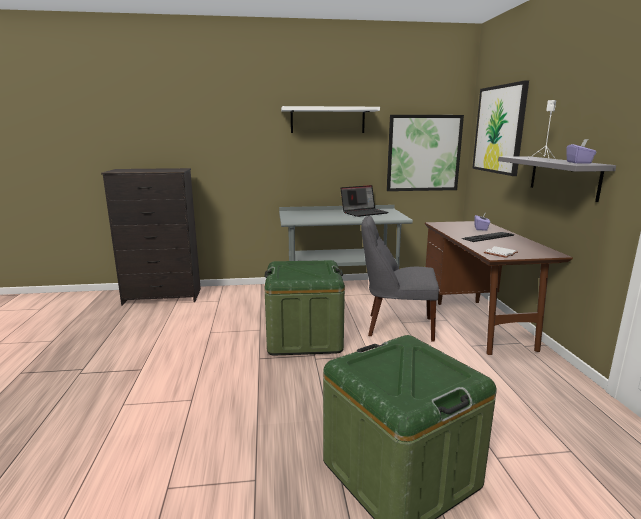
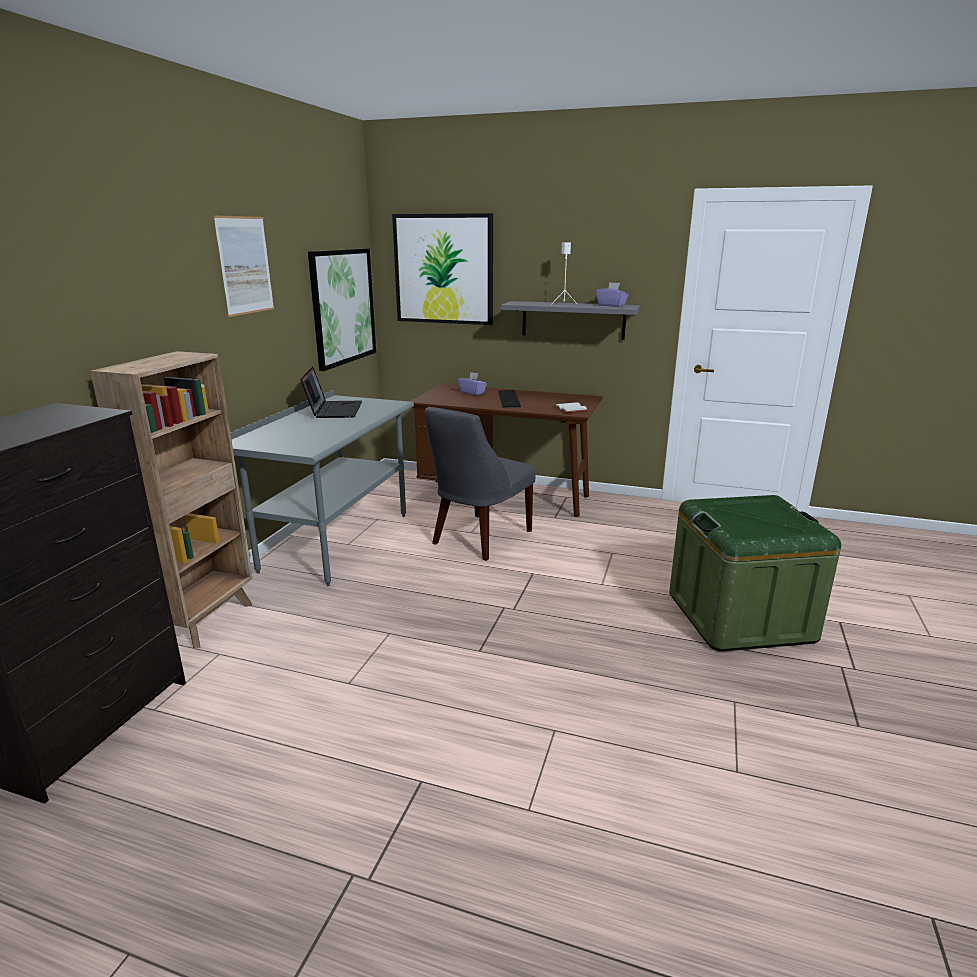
camera: 65 degrees left, 5 degrees up
(243, 290) = (207, 619): none -> brown bookcase
(304, 337) = (450, 603): green storage box -> none
(327, 120) = (245, 265): white shelf -> picture

